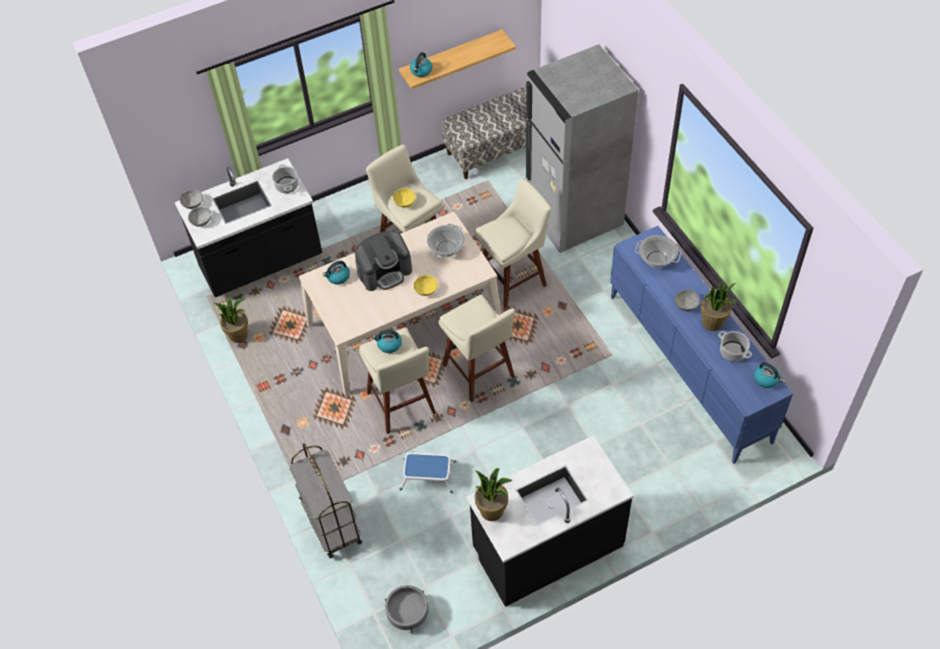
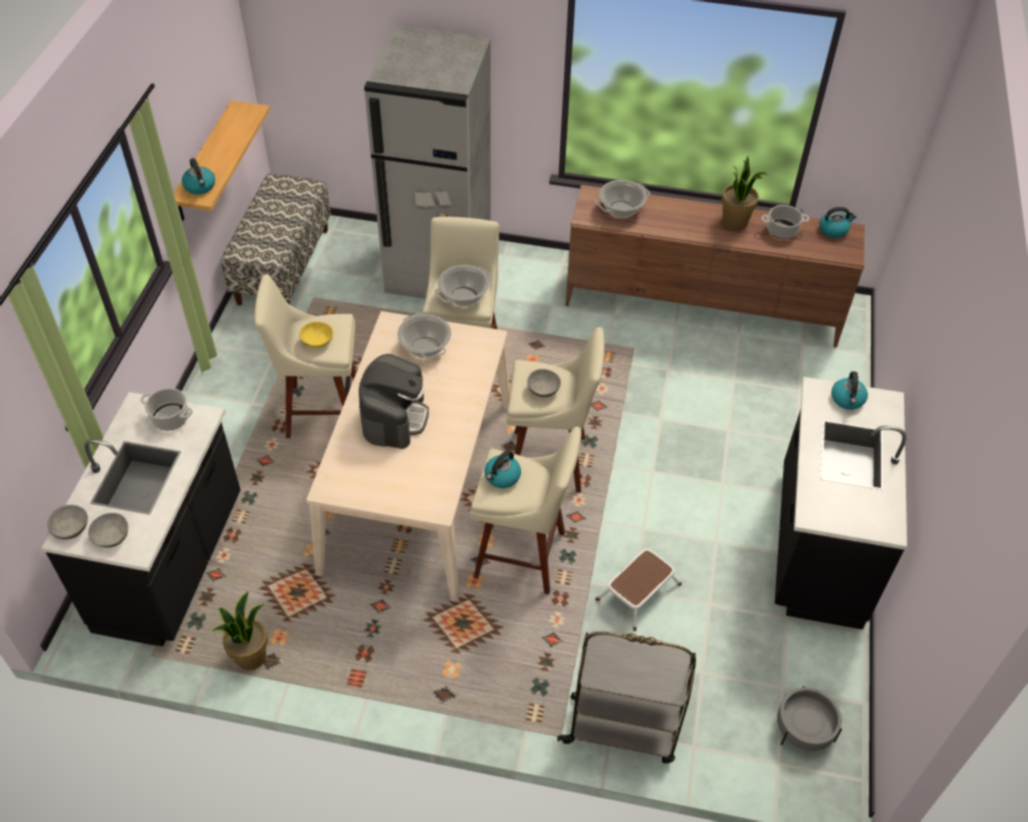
camera: 55 degrees left, 5 degrees down
(338, 277) = (352, 463): kettle -> kettle (847, 399)
(425, 289) = (461, 398): yellow bowl -> none
(428, 475) = (638, 591): blue step ladder -> brown step ladder
(492, 510) = (832, 515): potted plant -> none
(503, 238) = (464, 296): none -> cooking pot
(685, 304) = (695, 225): grey bowl -> grey bowl (543, 390)
(689, 367) = (702, 306): blue cabinet -> brown cabinet

